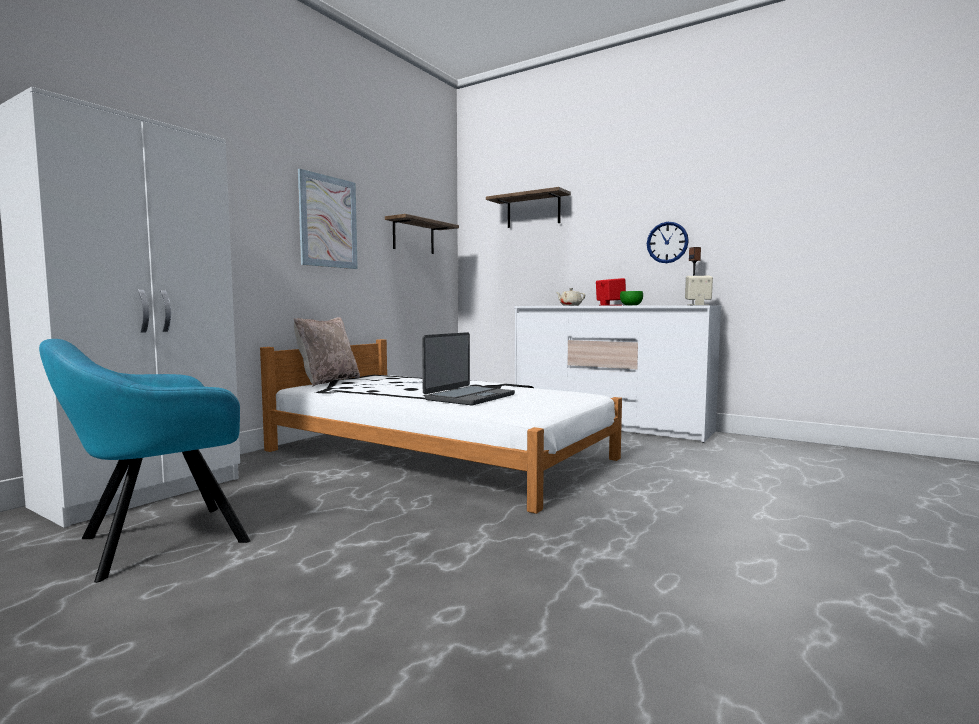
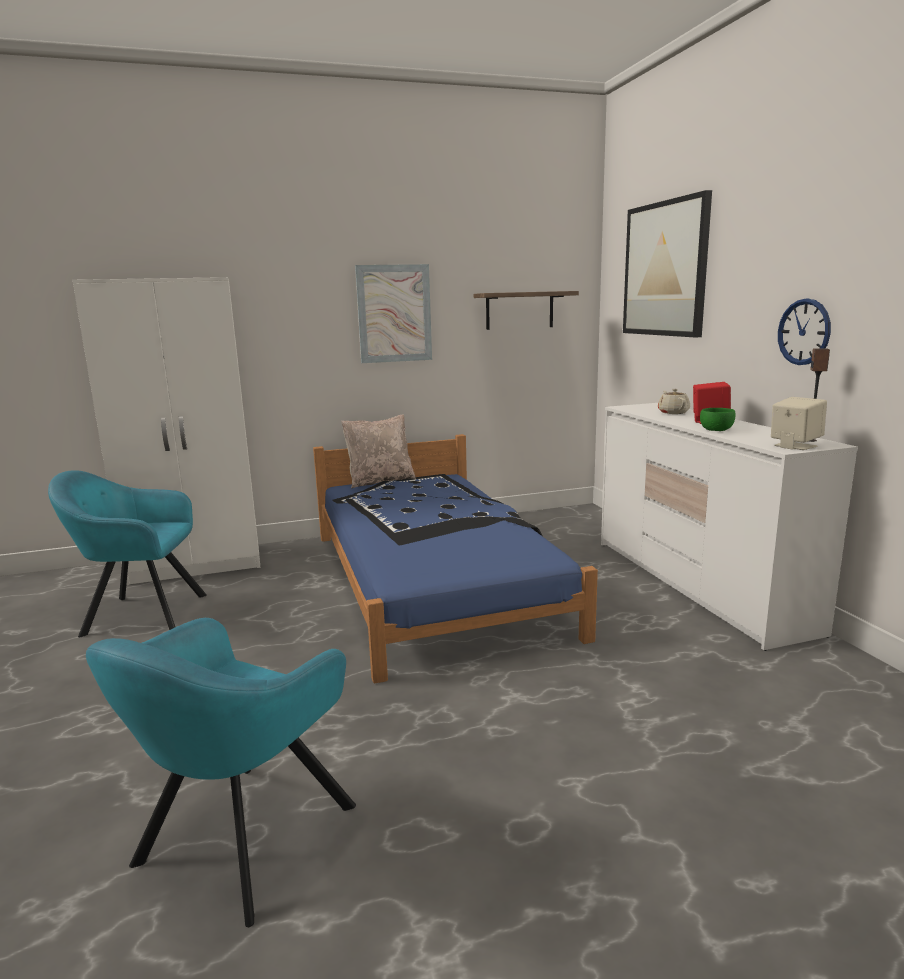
camera: 40 degrees right, 10 degrees up
(437, 454) = (431, 580): white bed -> blue bed
(469, 397) = (420, 536): laptop -> none
(533, 211) = (665, 269): shelf -> picture
(672, 628) = (241, 840): none -> turquoise armchair

